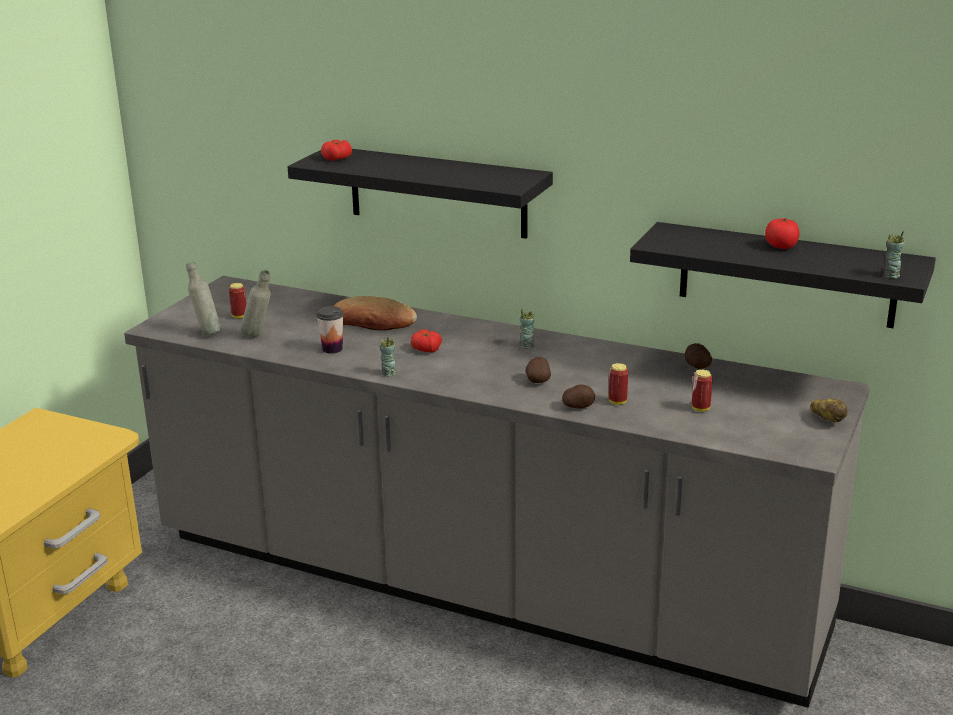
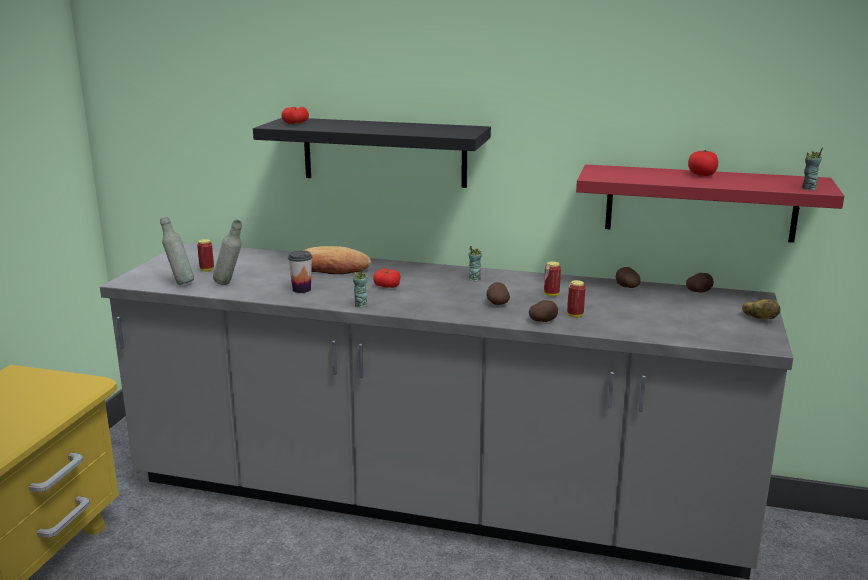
camera: 10 degrees left, 5 degrees down
(700, 408) = (649, 316): can -> can (551, 294)
(778, 378) = (699, 292): none -> potato
(786, 275) = (700, 203): black shelf -> red shelf

